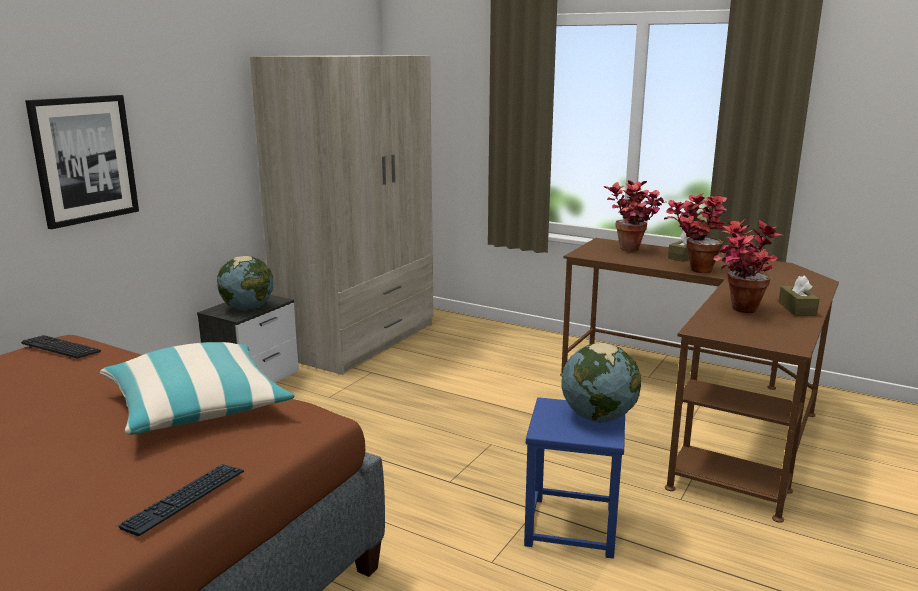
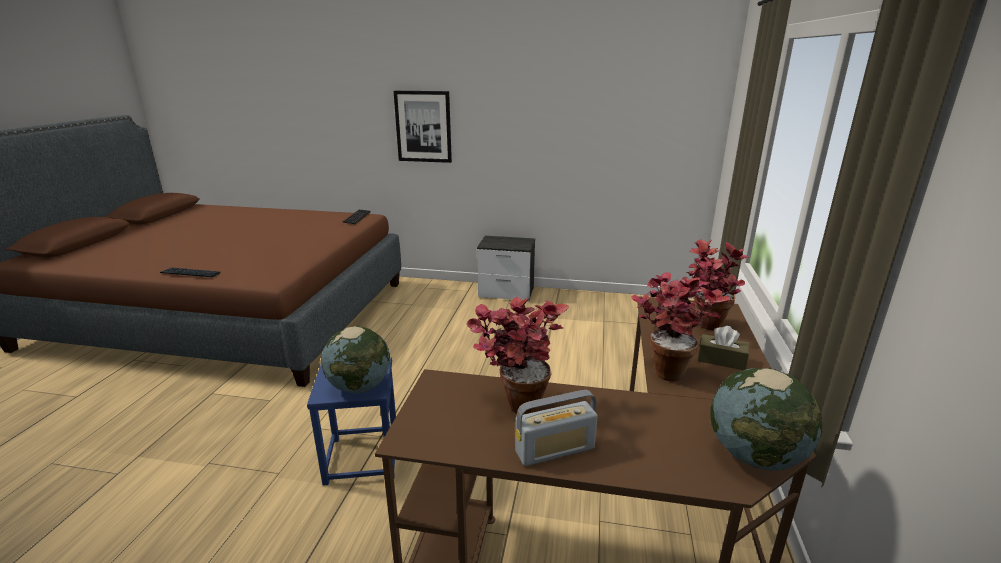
camera: 70 degrees right, 5 degrees up
(196, 406) = (288, 254): pillow -> none
(248, 308) = (502, 244): globe -> globe (755, 457)
(359, 340) = (602, 307): beige wardrobe -> none
(797, 309) = (555, 450): brown tissue box -> radio

